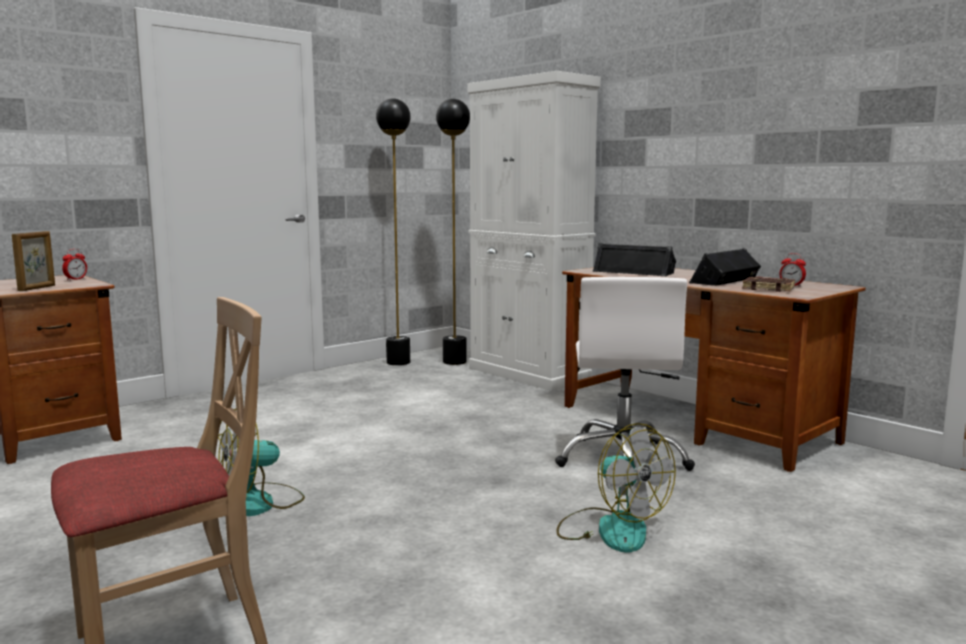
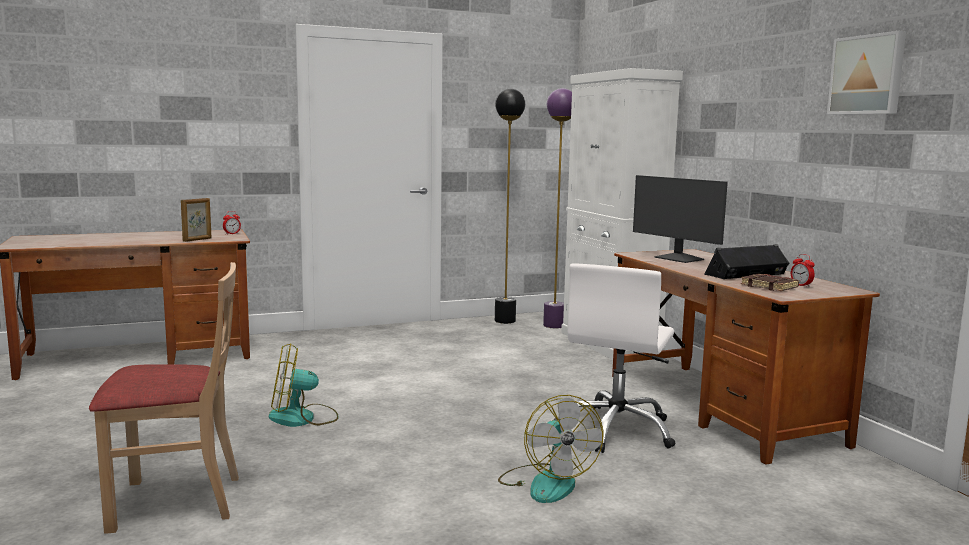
camera: 20 degrees right, 0 degrees up
(454, 362) = (554, 325): black floor lamp -> purple floor lamp
(634, 272) = (678, 259): black speaker -> monitor
(836, 71) = (867, 75): none -> picture

